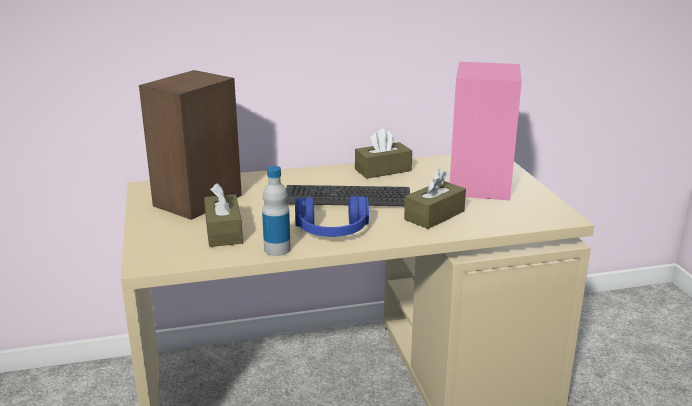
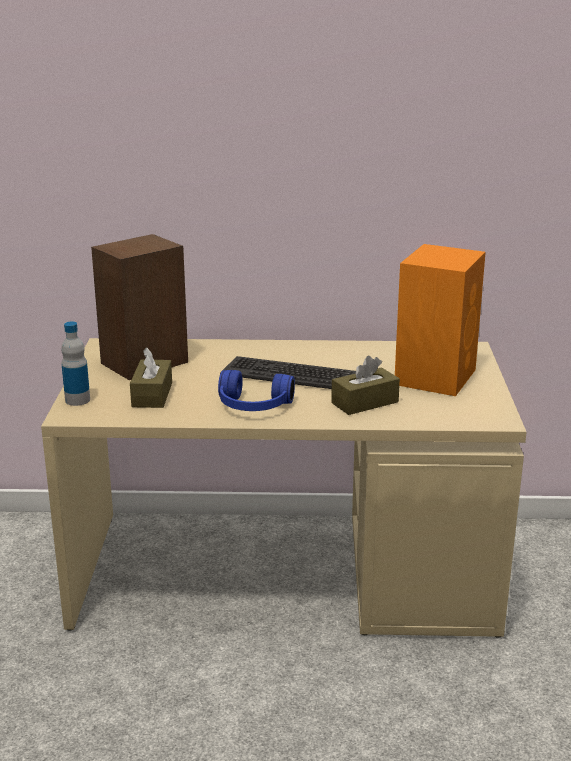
camera: 15 degrees right, 0 degrees up
(277, 249) = (191, 417): bottle -> bottle (77, 400)
(383, 170) = (344, 351): brown tissue box -> none
(479, 184) = (436, 376): pink speaker -> orange speaker

